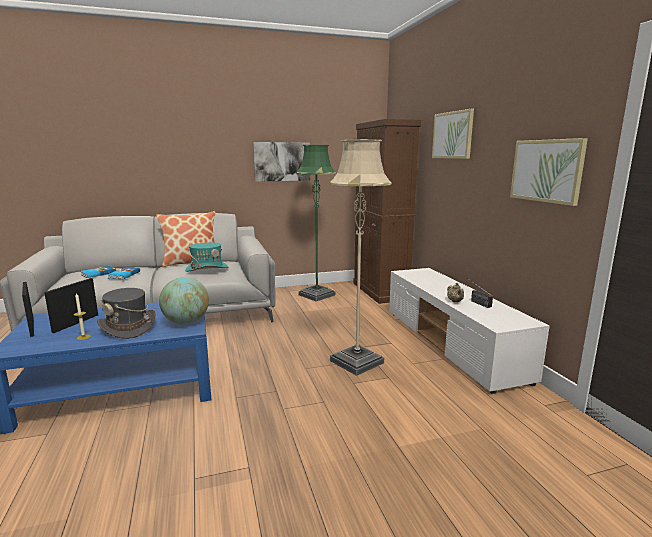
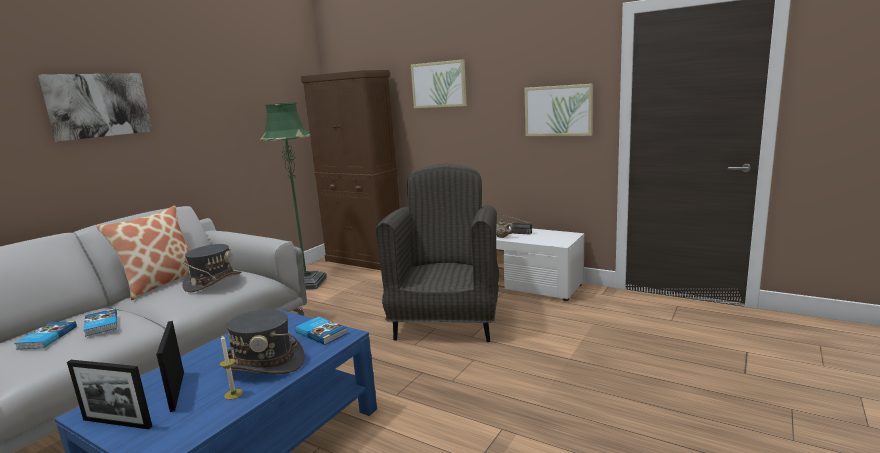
camera: 40 degrees left, 0 degrees up
(186, 322) = (322, 332): globe -> book
(207, 269) = (213, 281): turquoise hat -> grey hat
(282, 161) = (225, 128): picture -> picture (98, 105)
(357, 362) = (447, 321): beige floor lamp -> grey armchair

